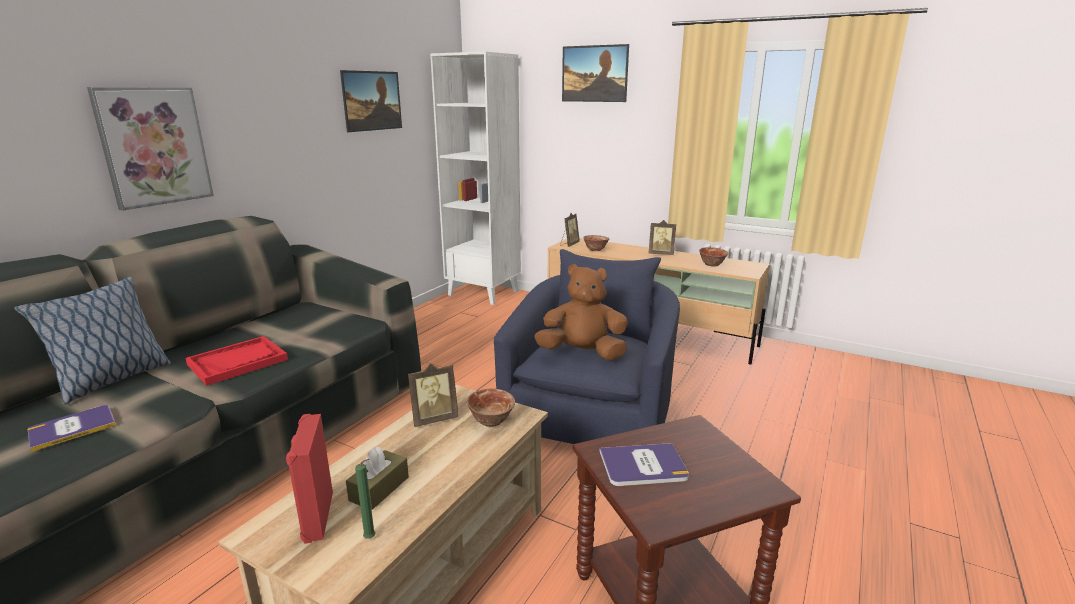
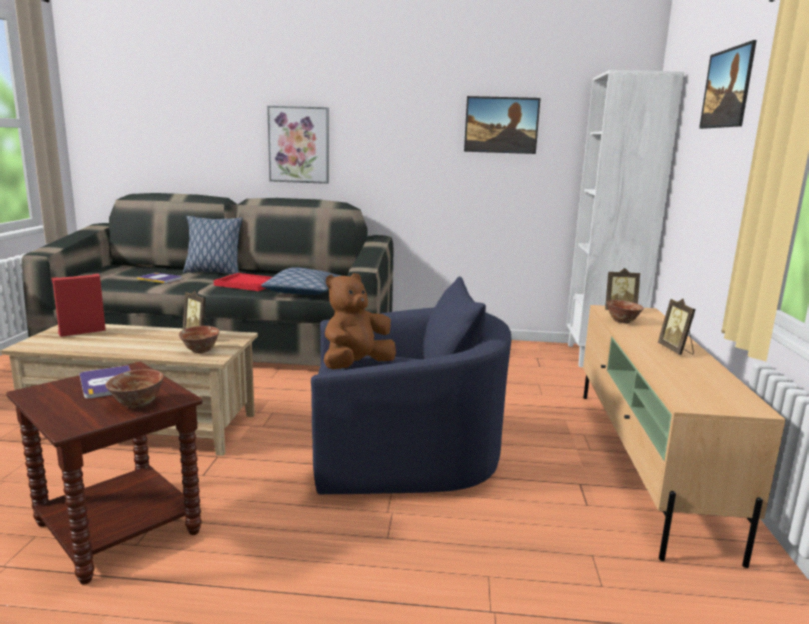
camera: 65 degrees right, 5 degrees down
(328, 336) = (305, 292): none -> pillow
(371, 538) = (60, 345): green candle -> none
(379, 489) = (109, 338): brown tissue box -> none
(582, 353) = (356, 366): brown plush toy -> brown plush toy turned 120 degrees counterclockwise
(712, 265) = (685, 379): bowl -> bowl (138, 404)

